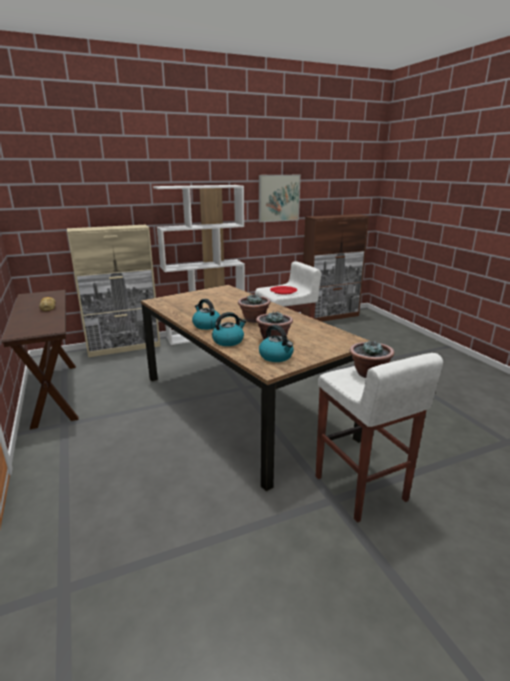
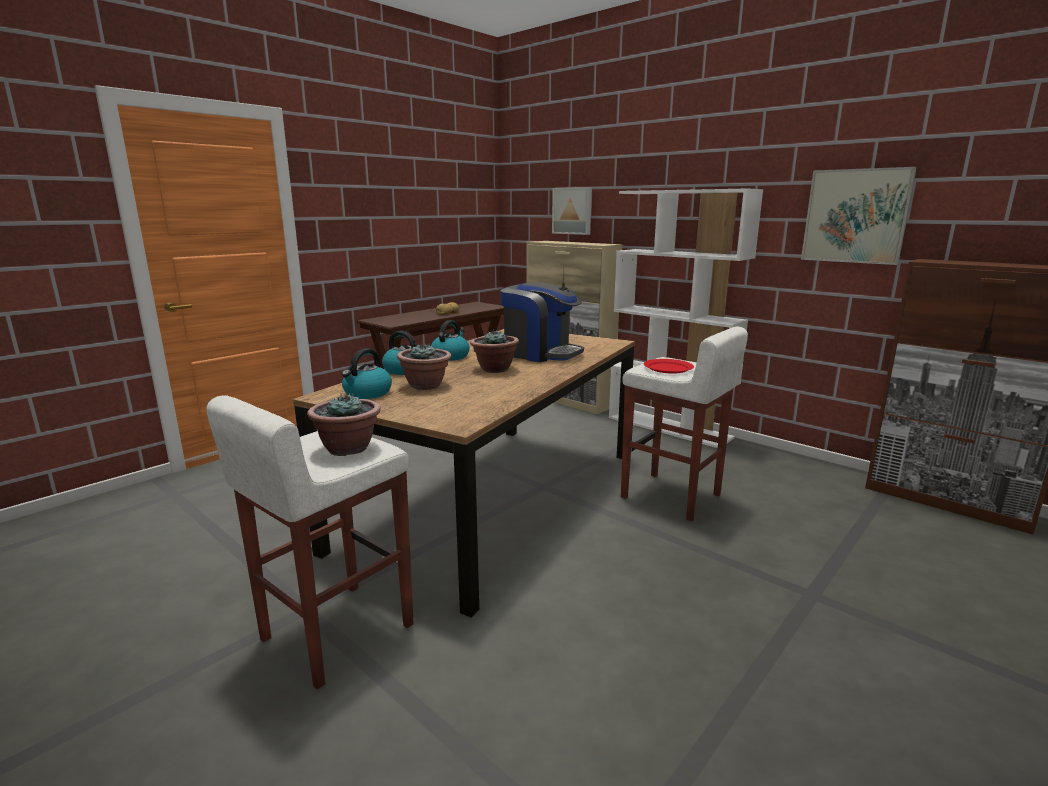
camera: 65 degrees right, 5 degrees down
(91, 201) = (572, 211): none -> picture
(229, 305) = (540, 353): none -> coffee machine

